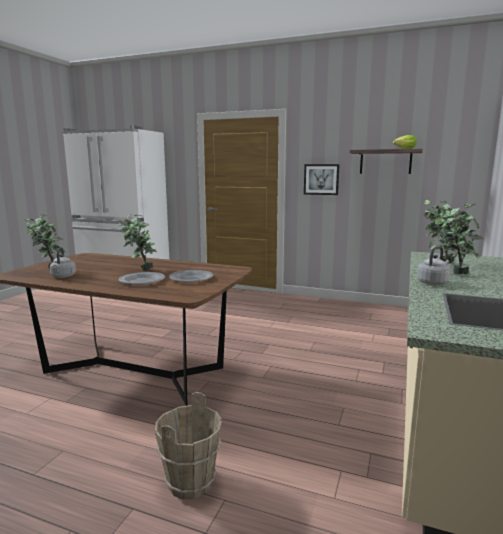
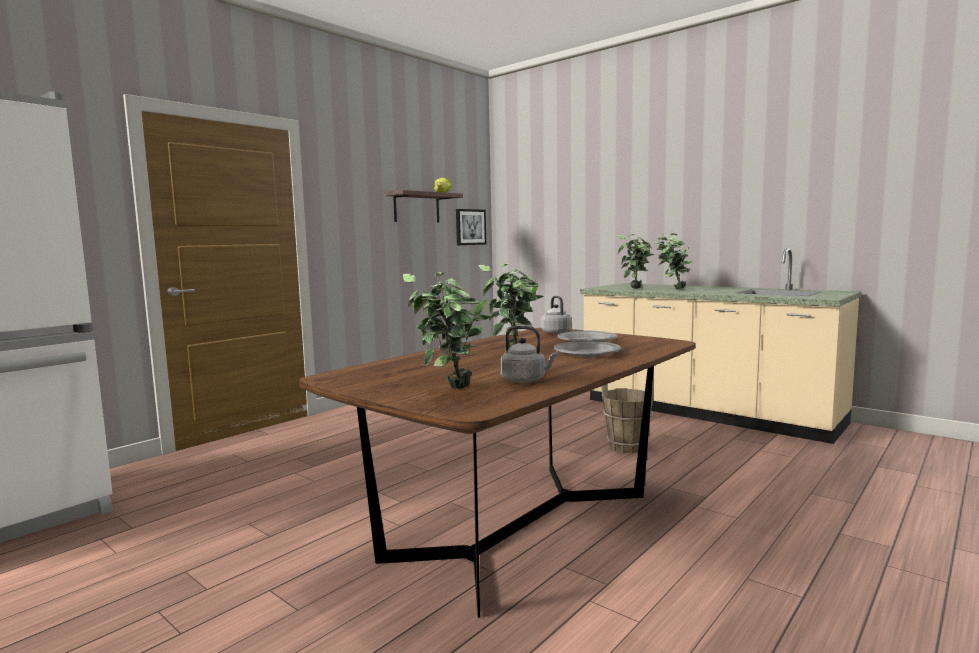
camera: 70 degrees left, 5 degrees down
(191, 483) = (791, 504): brown bucket -> brown bucket (627, 446)
(321, 179) = (353, 230): picture -> picture (470, 227)
(433, 282) = (703, 292): grey kettle -> grey kettle (555, 332)

